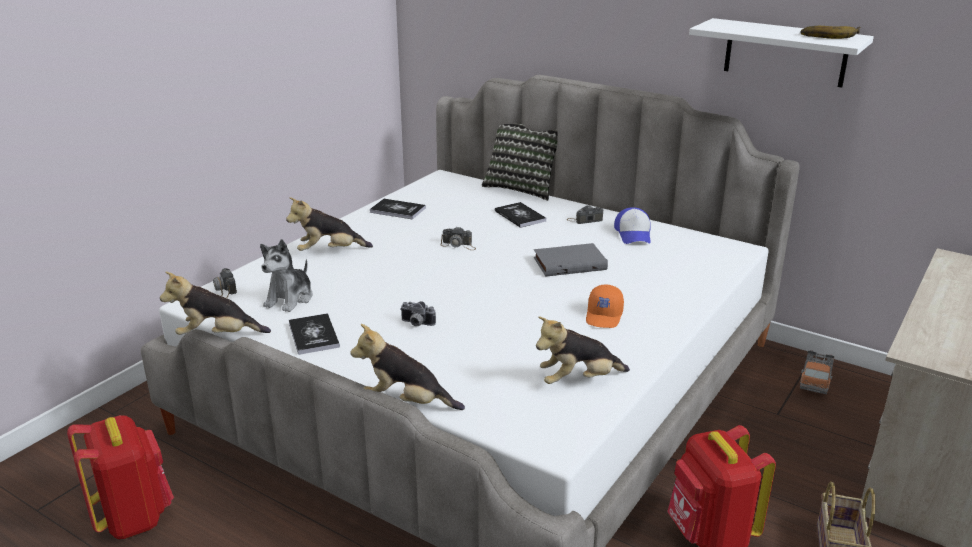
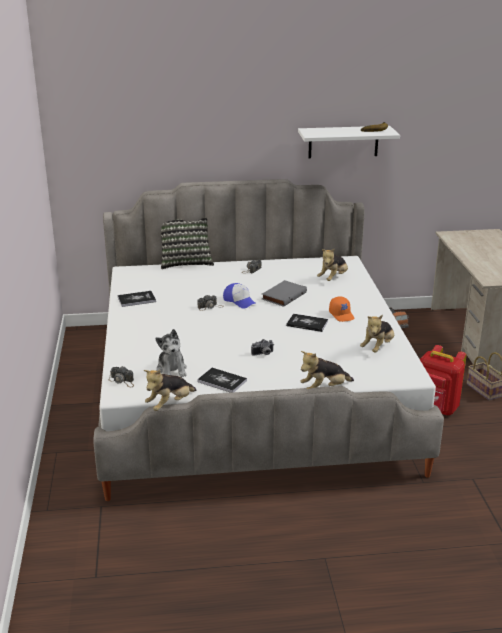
camera: 40 degrees left, 0 degrees up
(133, 517) = (163, 546): red backpack -> none
(329, 251) = (142, 337): plush toy -> plush toy (333, 278)
(520, 216) = (214, 279): book -> book (307, 323)
(633, 234) = (288, 269): cap -> cap (239, 301)

